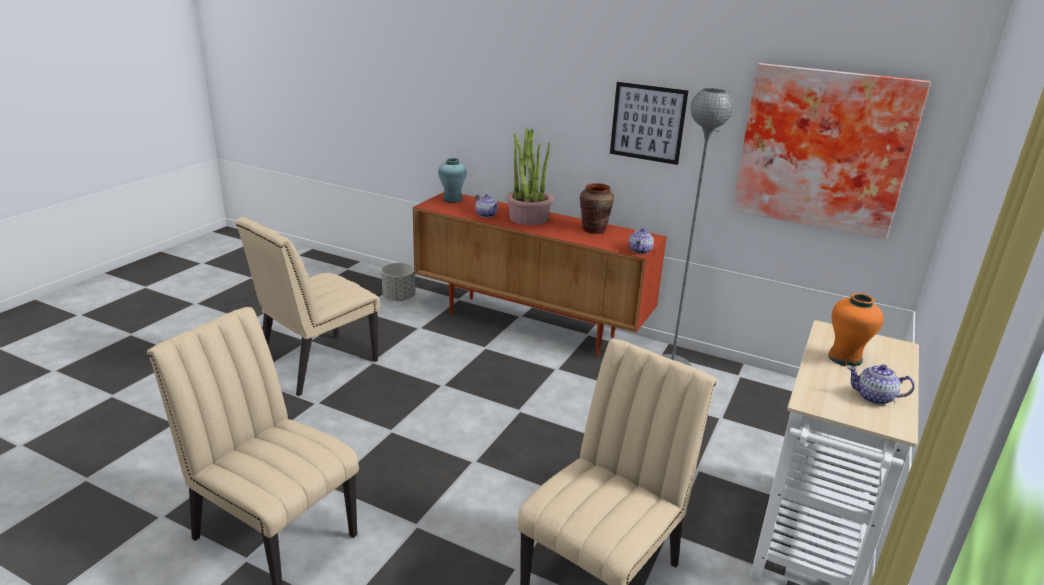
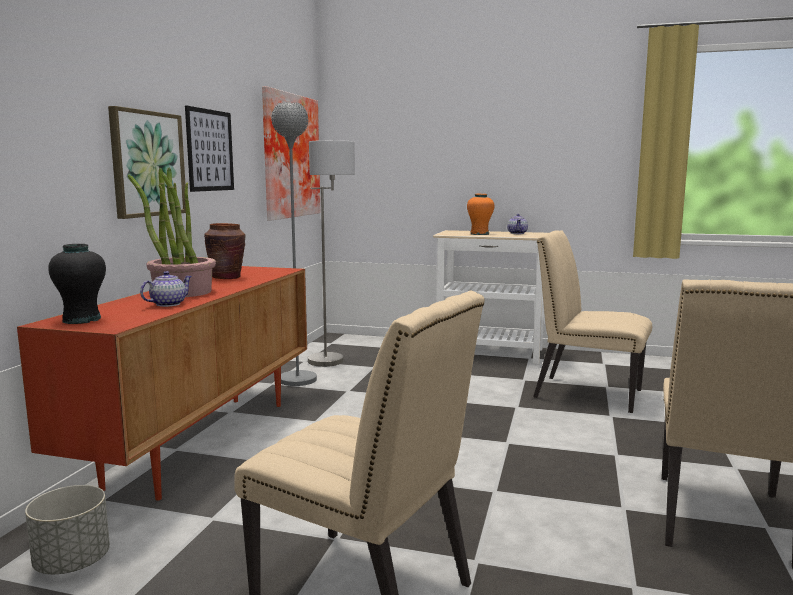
camera: 100 degrees left, 15 degrees down
(452, 200) = (82, 320): turquoise vase -> black vase
(563, 123) = (147, 164): none -> picture
(640, 250) = (285, 269): teapot -> none
(752, 393) = (332, 358): none -> grey floor lamp

